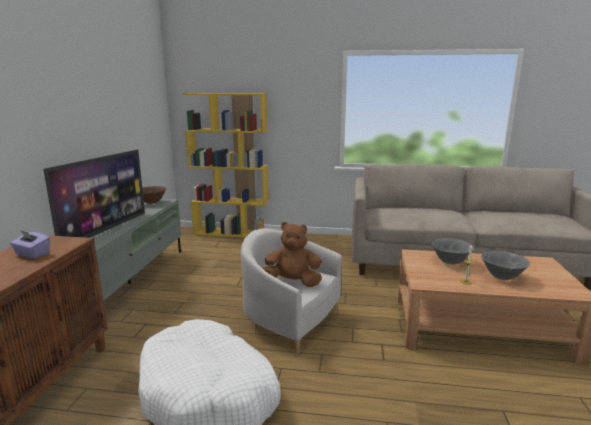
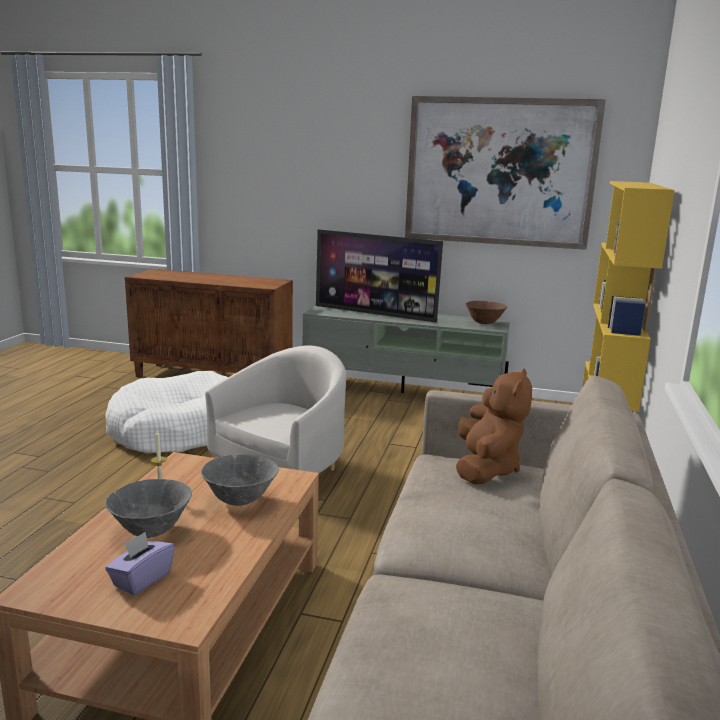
camera: 95 degrees right, 0 degrees up
(32, 254) = (244, 281): purple tissue box -> purple tissue box (141, 579)
(120, 92) = (499, 172): none -> picture
(292, 282) = (278, 417): brown plush toy -> brown plush toy (486, 469)

